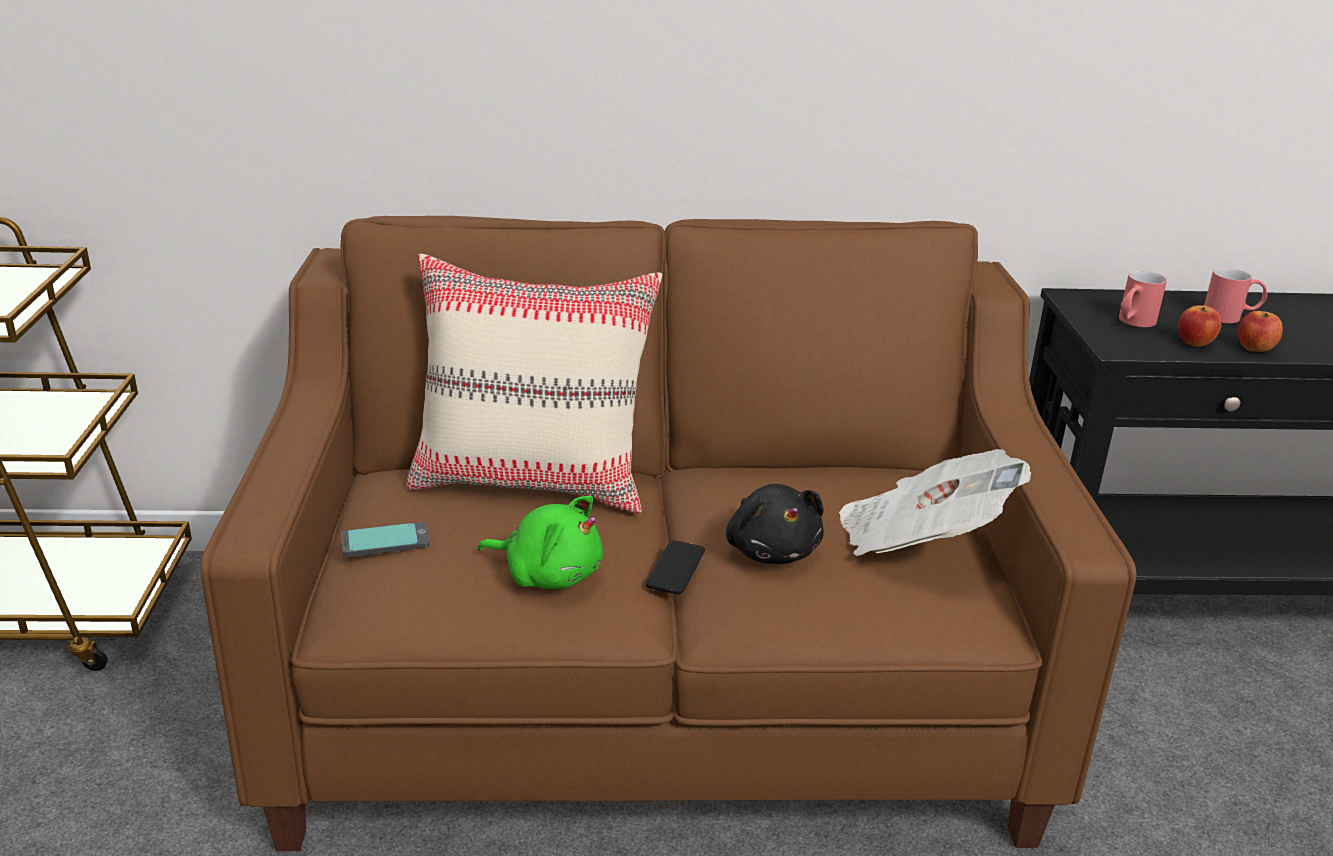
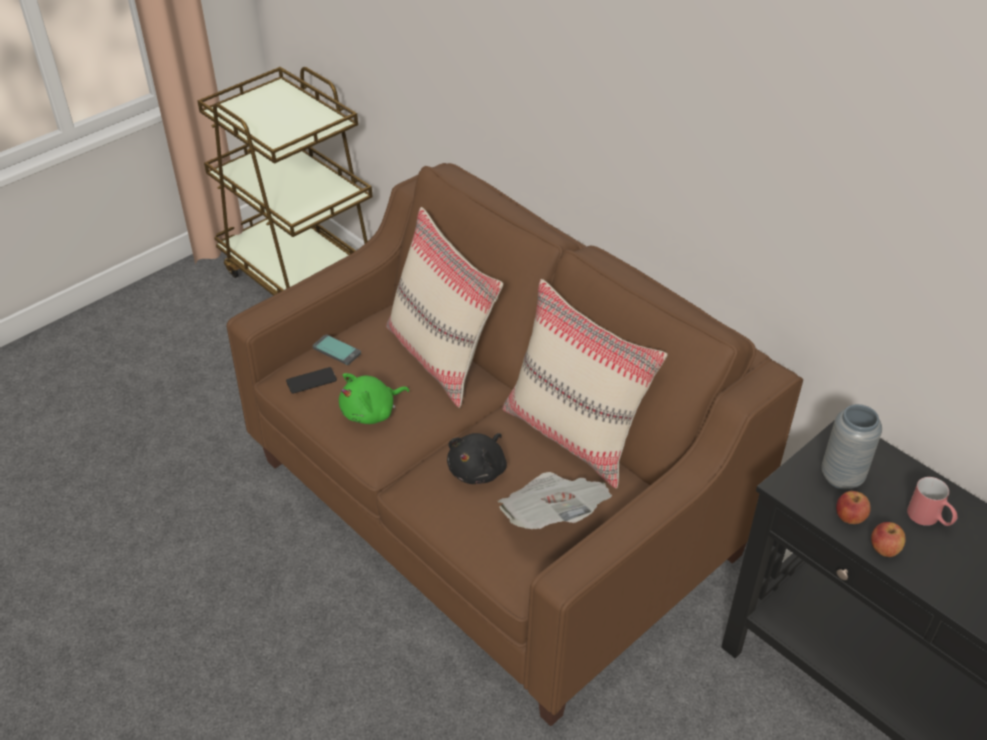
camera: 50 degrees right, 15 degrees up
(549, 574) = (371, 412): green plush toy -> green plush toy turned 75 degrees clockwise
(675, 568) = (429, 447): phone -> phone (311, 381)
(799, 467) = (574, 435): none -> beige pillow
(1132, 323) = (841, 477): red mug -> grey vase

